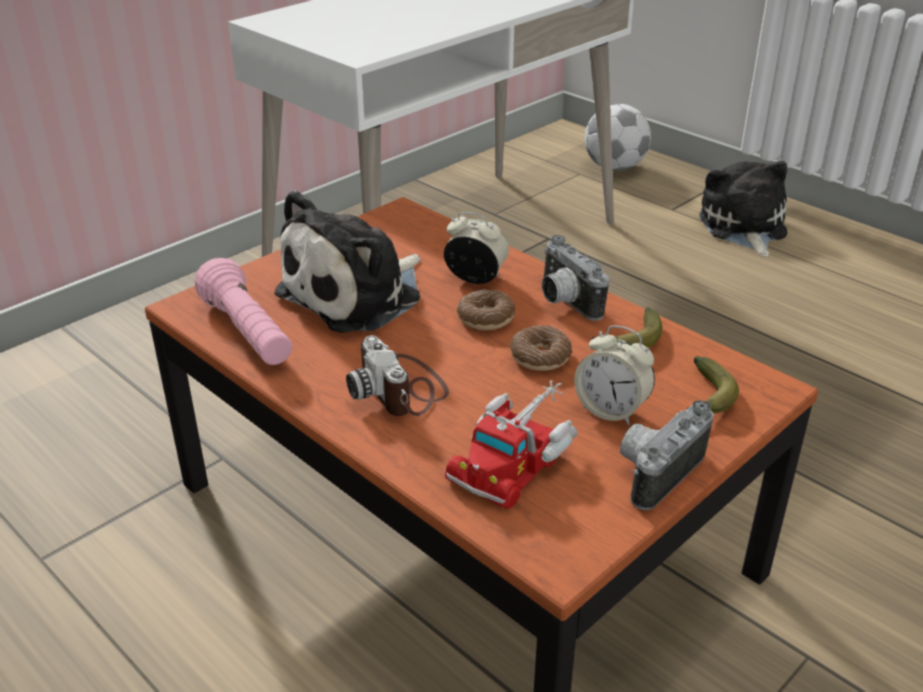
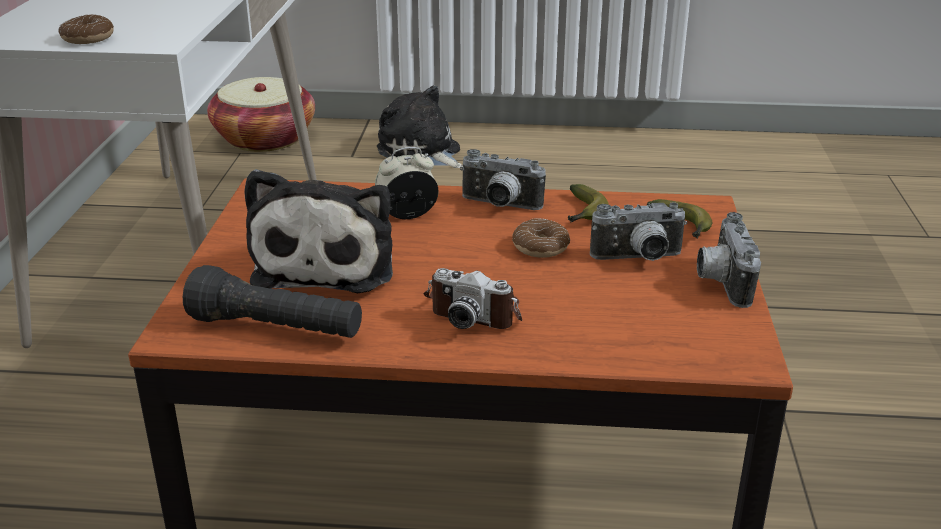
camera: 40 degrees left, 5 degrees down
(248, 333) = (276, 329): pink flashlight -> black flashlight
(486, 318) = (460, 238): donut -> donut (88, 38)
(515, 457) = (626, 316): toy truck -> none
(611, 410) = (638, 259): alarm clock -> camera
(614, 167) = (265, 139): football -> basket

